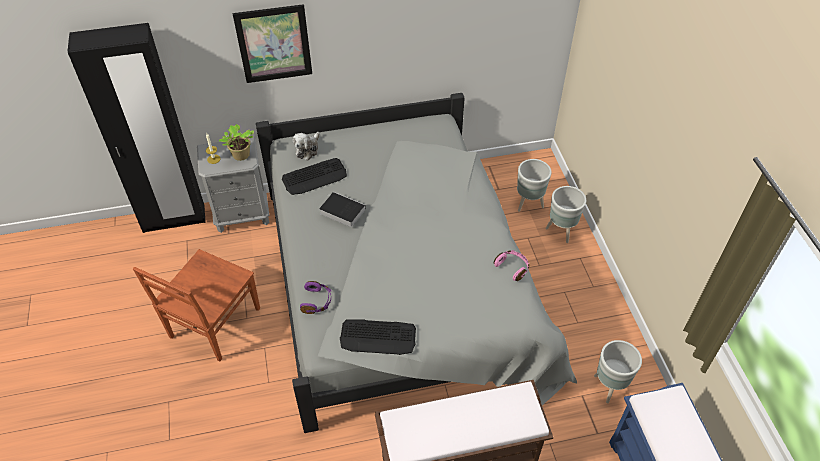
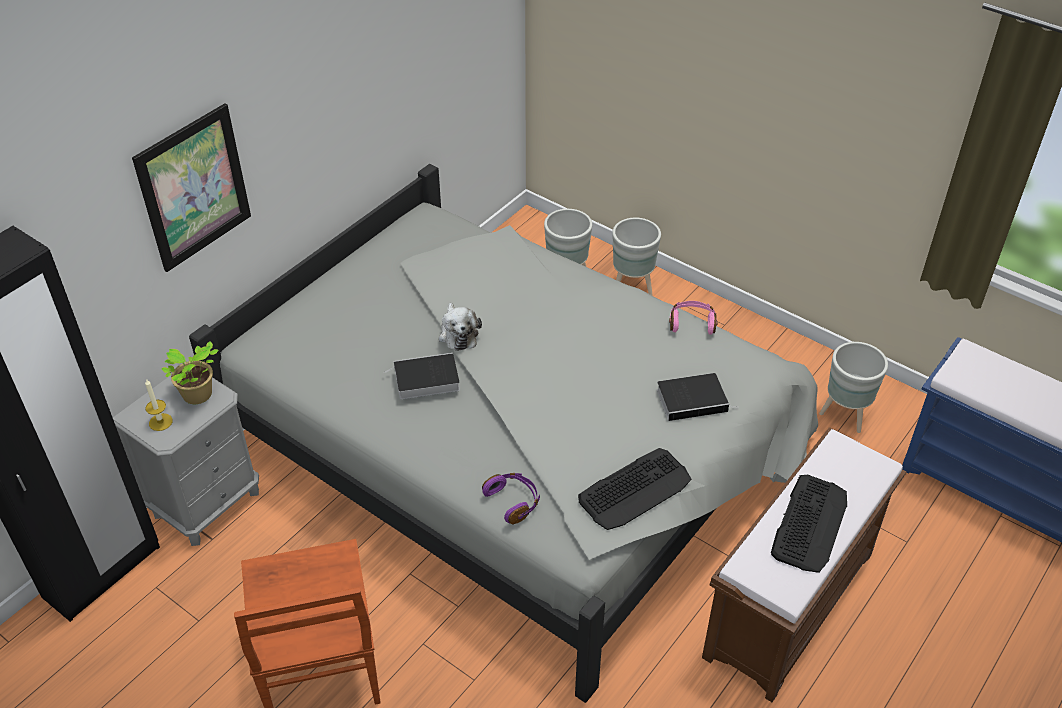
camera: 40 degrees left, 5 degrees down
(308, 149) = (289, 336): plush toy -> plush toy (458, 334)
(315, 177) = (339, 362): keyboard -> keyboard (809, 523)
(463, 311) = (693, 399): none -> book

